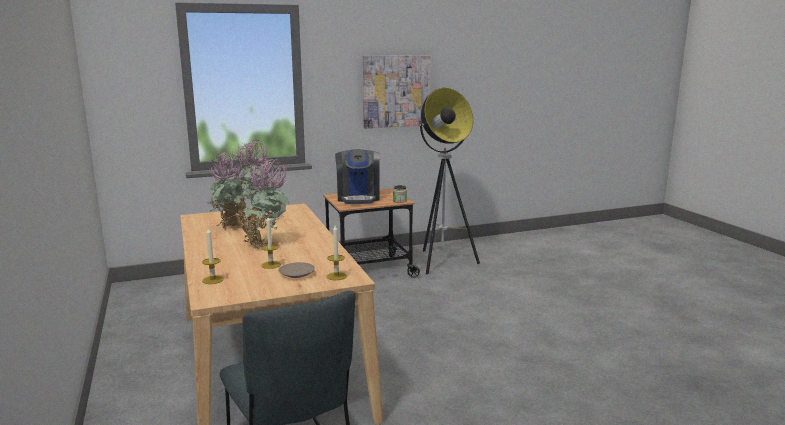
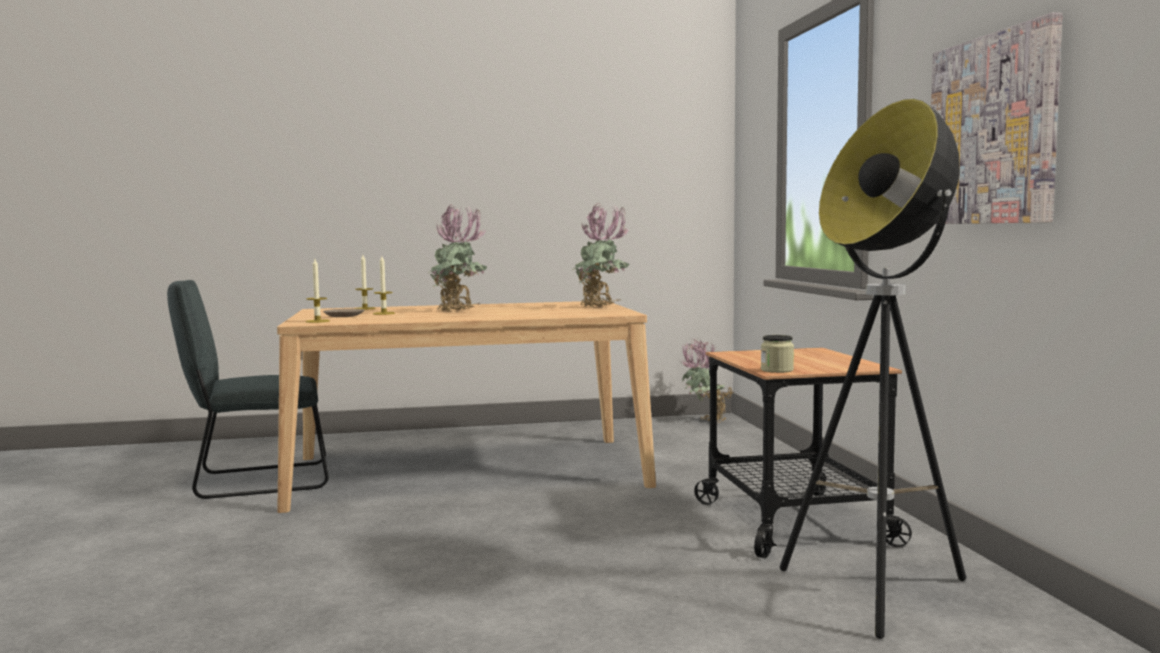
camera: 100 degrees right, 10 degrees down
(233, 228) = (532, 307): potted plant -> potted plant (705, 422)
(358, 198) = (799, 357): coffee machine -> none

